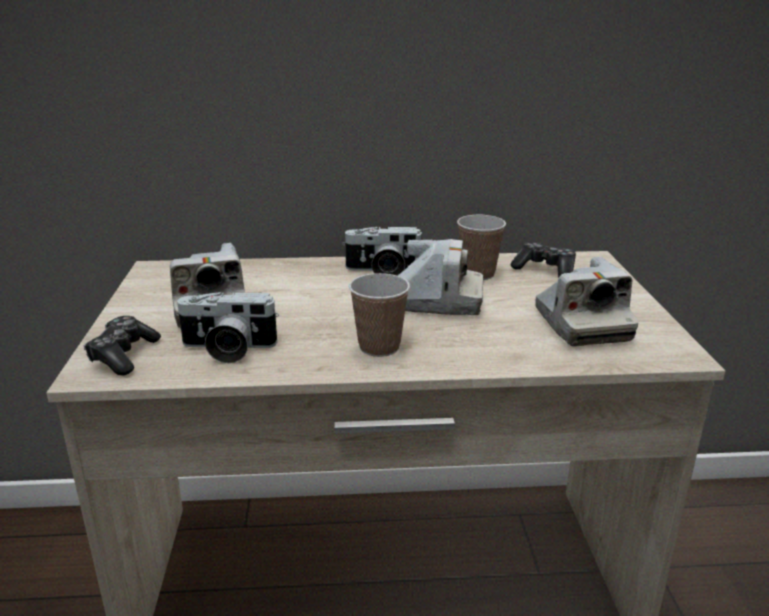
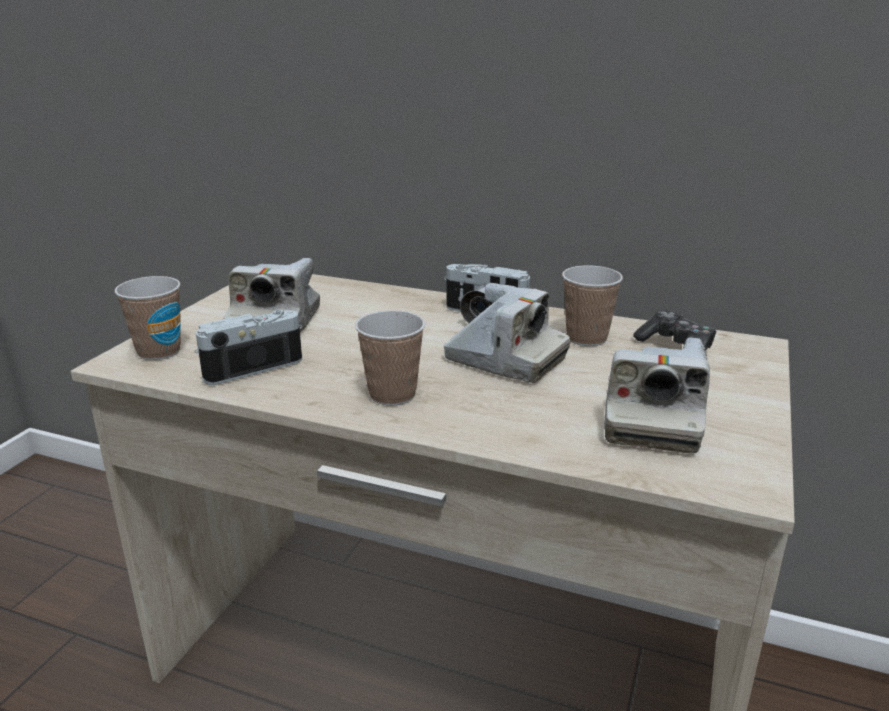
camera: 25 degrees right, 0 degrees up
(123, 355) = (159, 352): game controller -> cup
(227, 349) = (249, 365): camera -> camera turned 120 degrees clockwise

